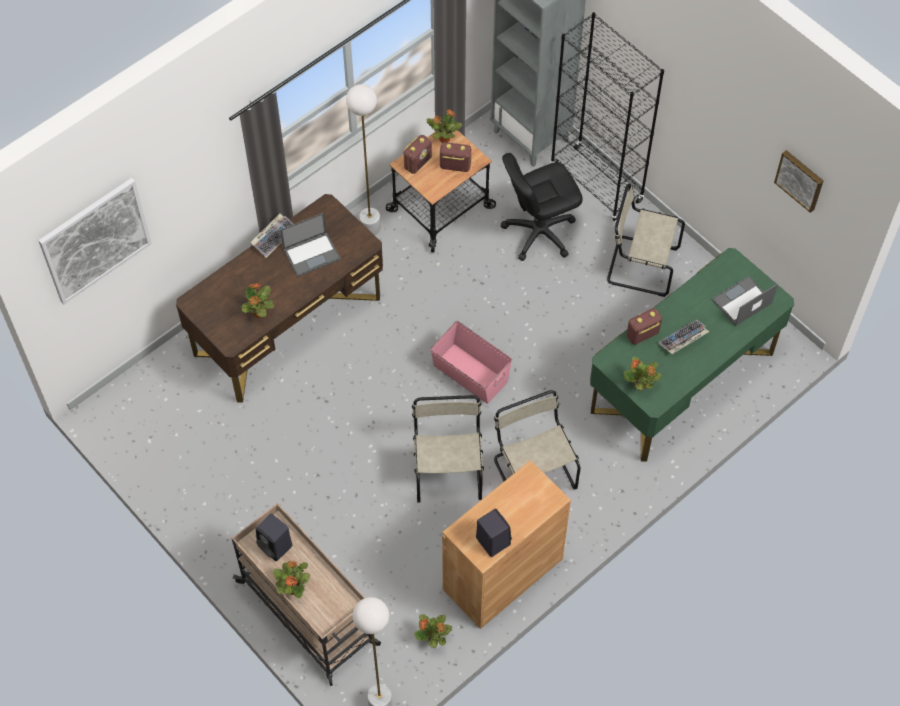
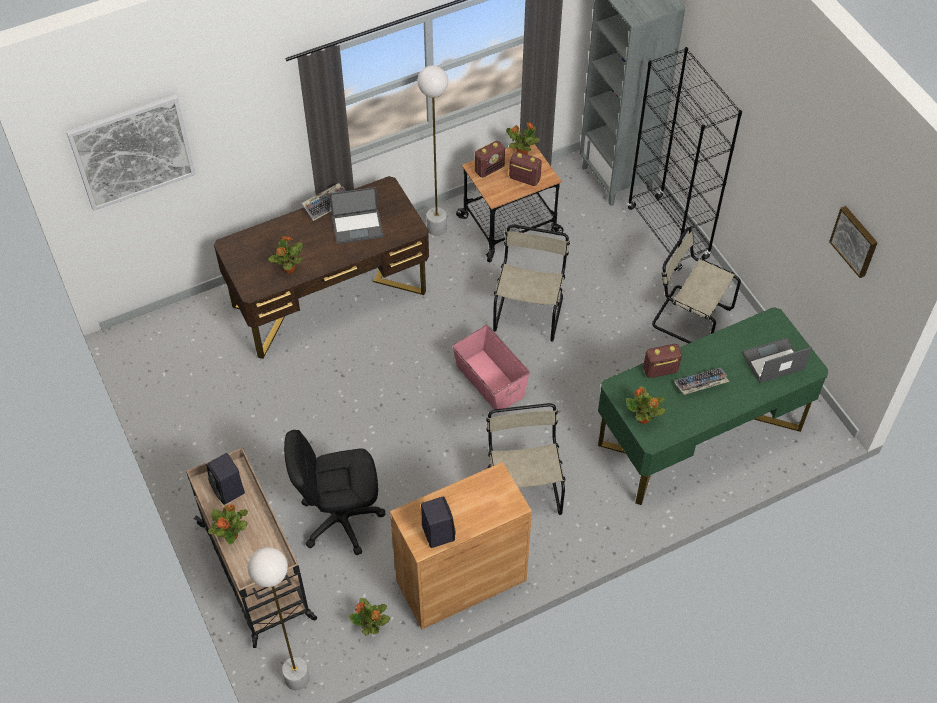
camera: 15 degrees right, 5 degrees down
(448, 470) = (438, 467): beige chair -> beige chair (529, 311)
(539, 232) = (598, 266): black office chair -> black office chair (341, 519)

